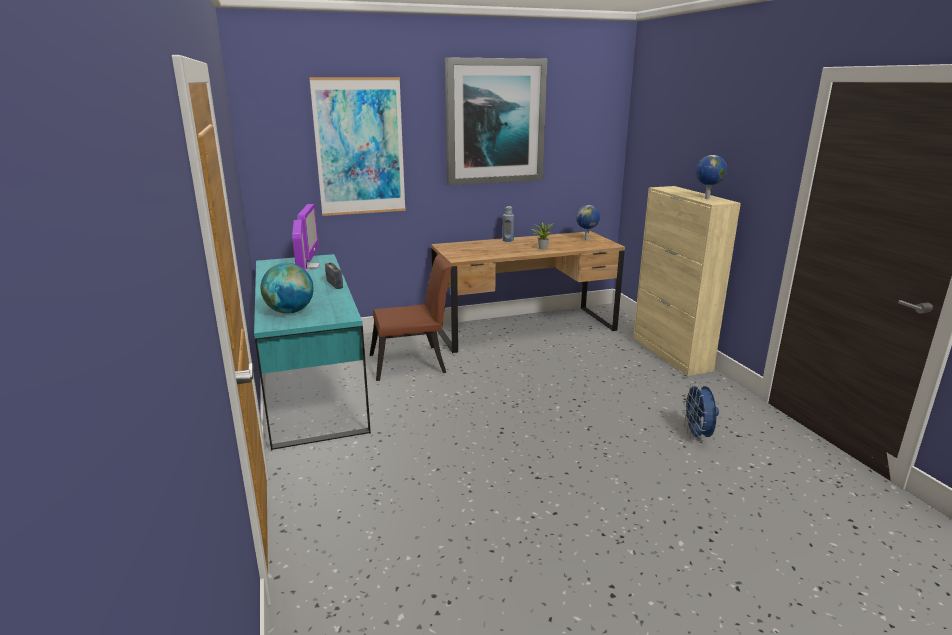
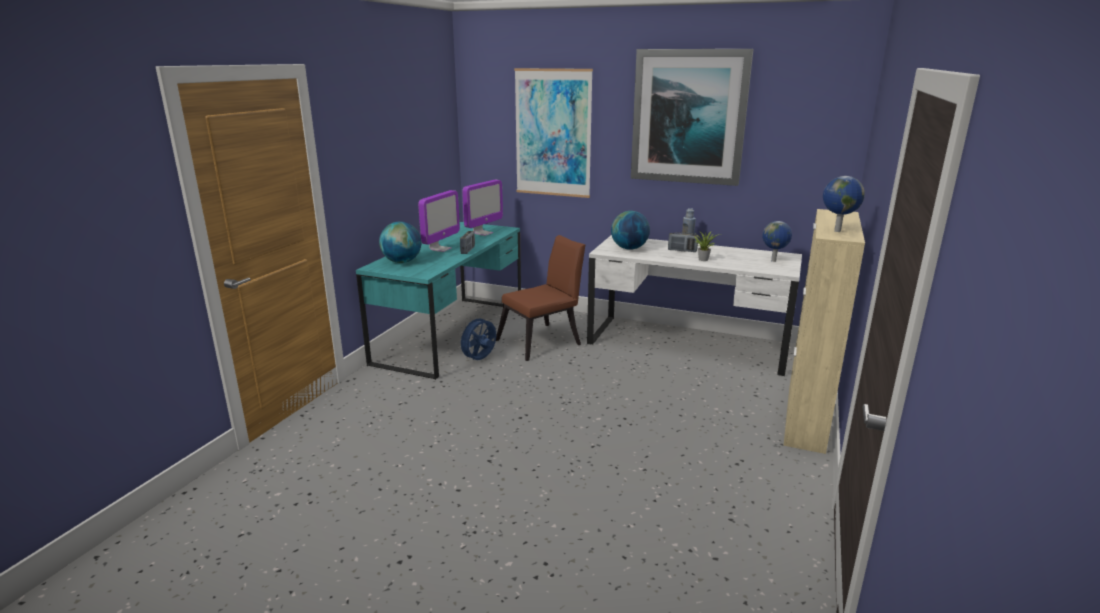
camera: 40 degrees right, 0 degrees up
(413, 363) = (543, 341): brown chair -> brown chair turned 60 degrees counterclockwise
(472, 251) = (629, 248): none -> globe
(513, 245) = (682, 250): none -> radio
(524, 328) = (687, 344): brown desk -> white desk
(697, 436) = (685, 499): blue fan -> blue fan (479, 360)

